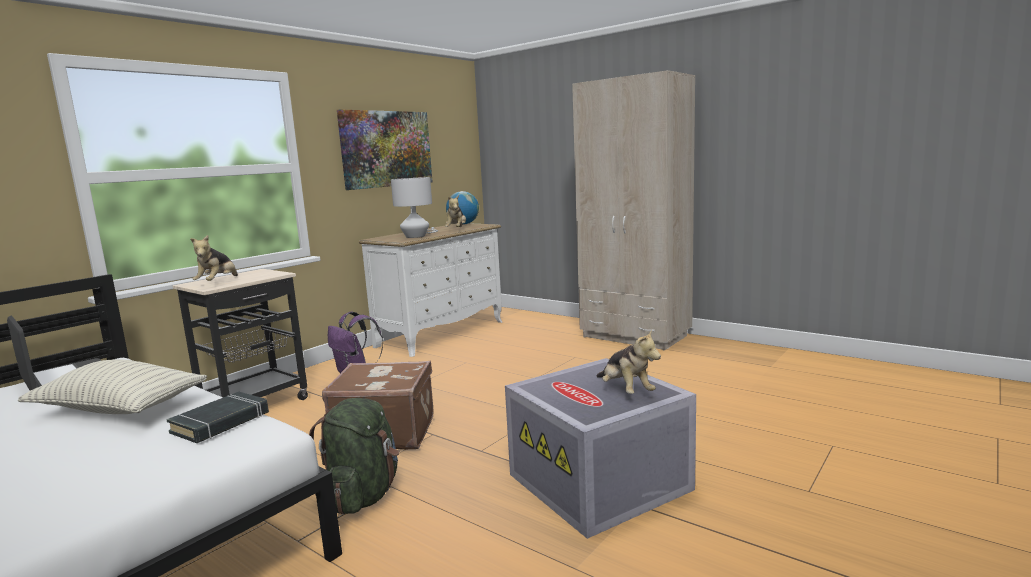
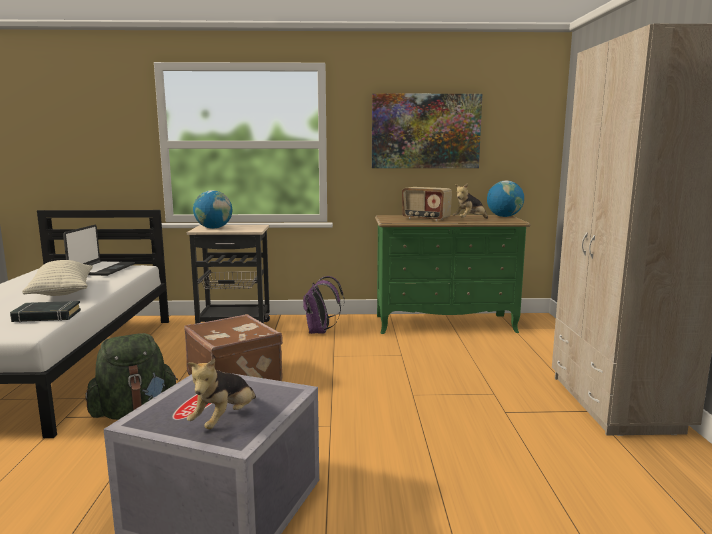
camera: 50 degrees right, 0 degrees up
(218, 282) = (214, 228): plush toy -> globe
(419, 234) = (425, 219): grey table lamp -> radio
(442, 334) = (445, 324): white dresser -> green dresser

